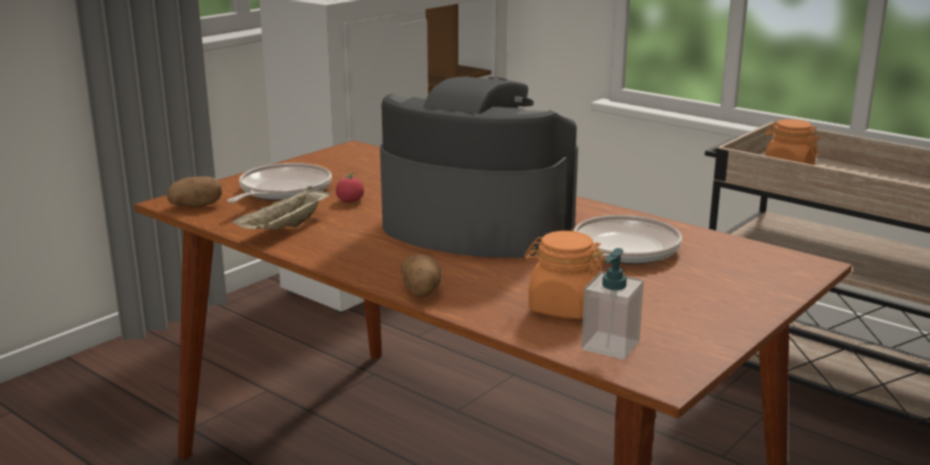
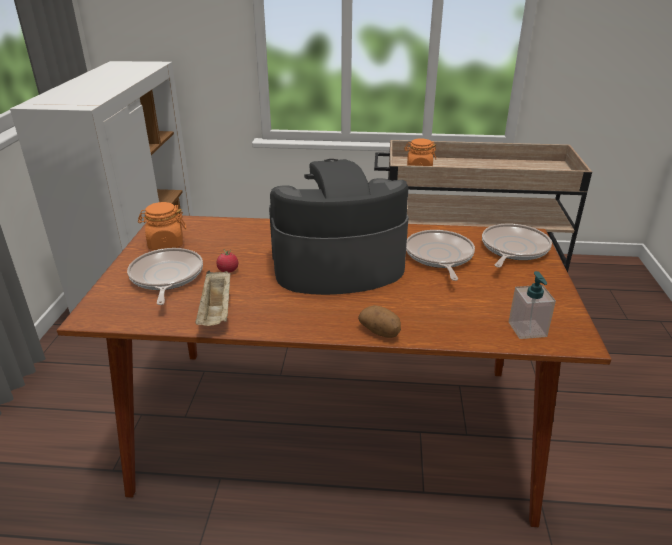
camera: 35 degrees left, 10 degrees up
(196, 206) = (116, 314): potato -> none
(563, 307) = (469, 311): orange jar -> orange jar (165, 243)
(749, 270) = (513, 249): none -> frying pan

